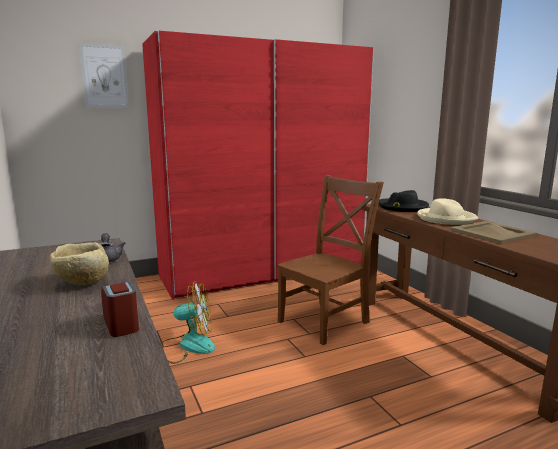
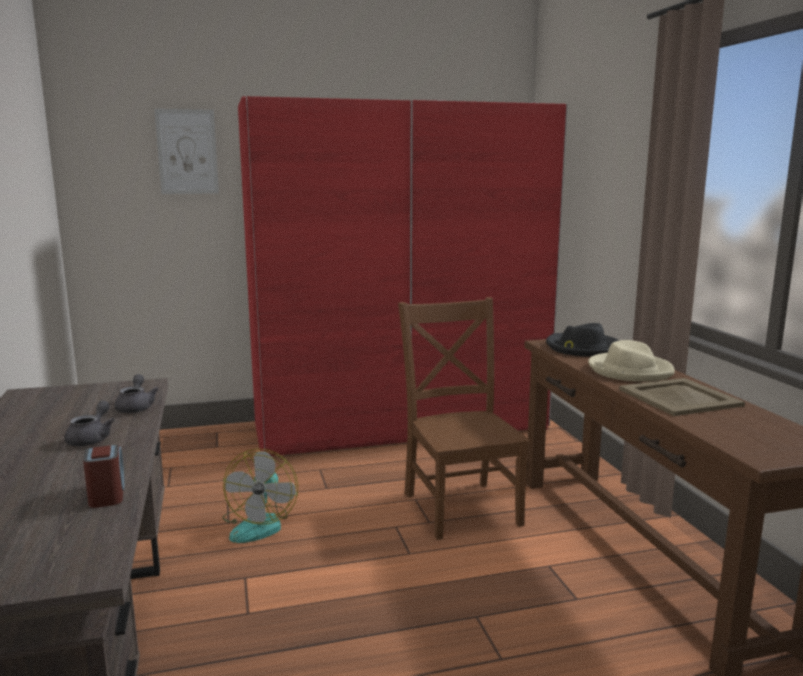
camera: 10 degrees right, 0 degrees up
(82, 283) = (92, 439): beige bowl -> grey teapot
(188, 346) = (260, 524): fan -> fan turned 90 degrees clockwise
(326, 321) = (460, 506): brown chair -> brown chair turned 75 degrees counterclockwise

